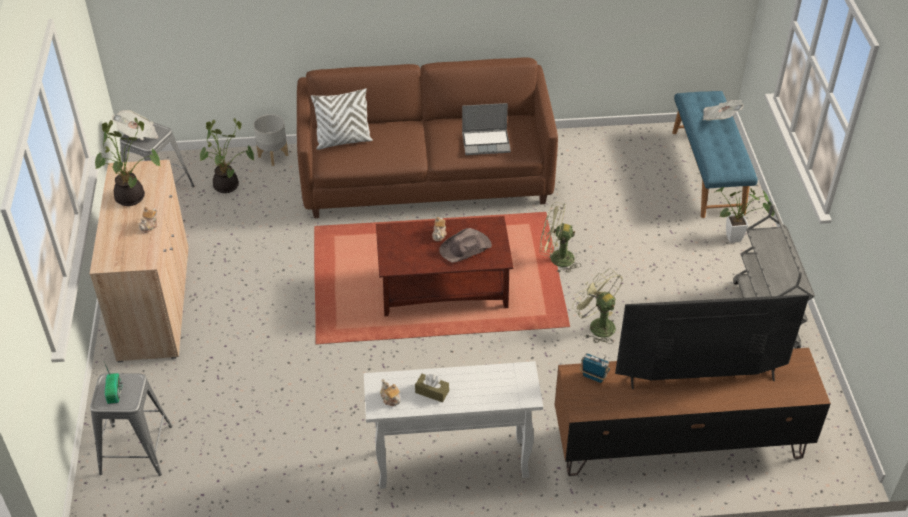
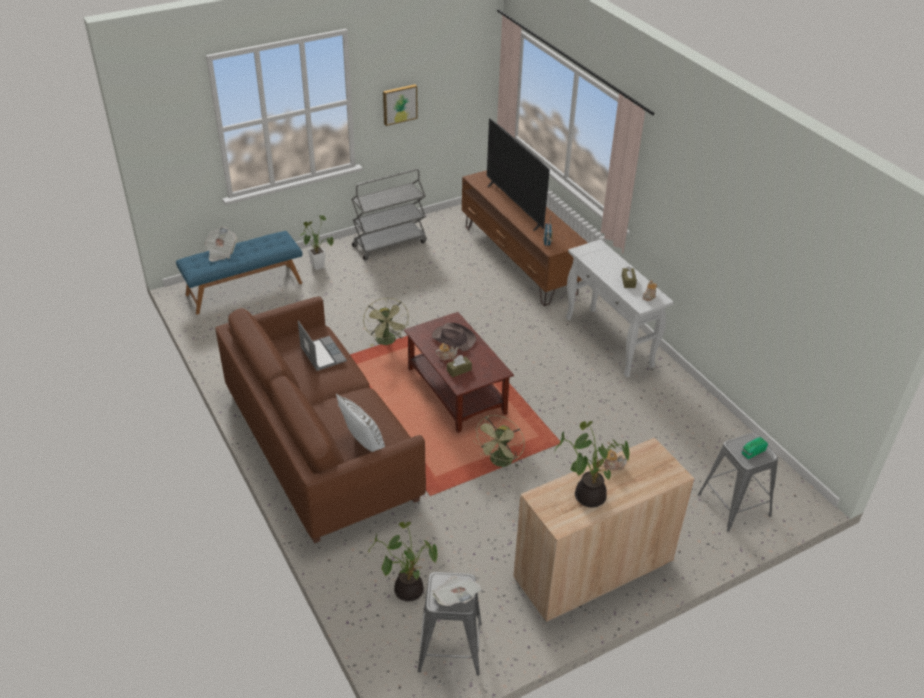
camera: 115 degrees left, 5 degrees down
(273, 155) = (342, 571): grey planter -> none
(411, 236) = (459, 370): none -> brown tissue box
(597, 325) = (444, 309): green fan -> green fan (500, 463)
(870, 204) = (399, 104): none -> picture

